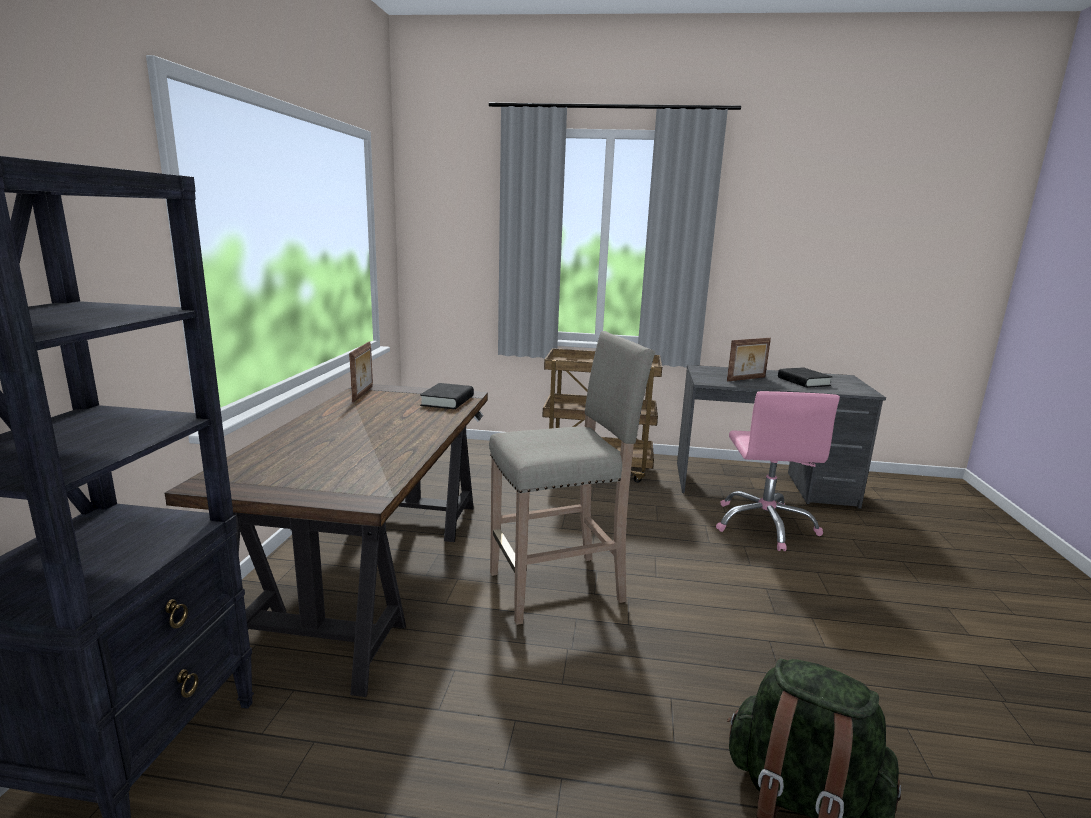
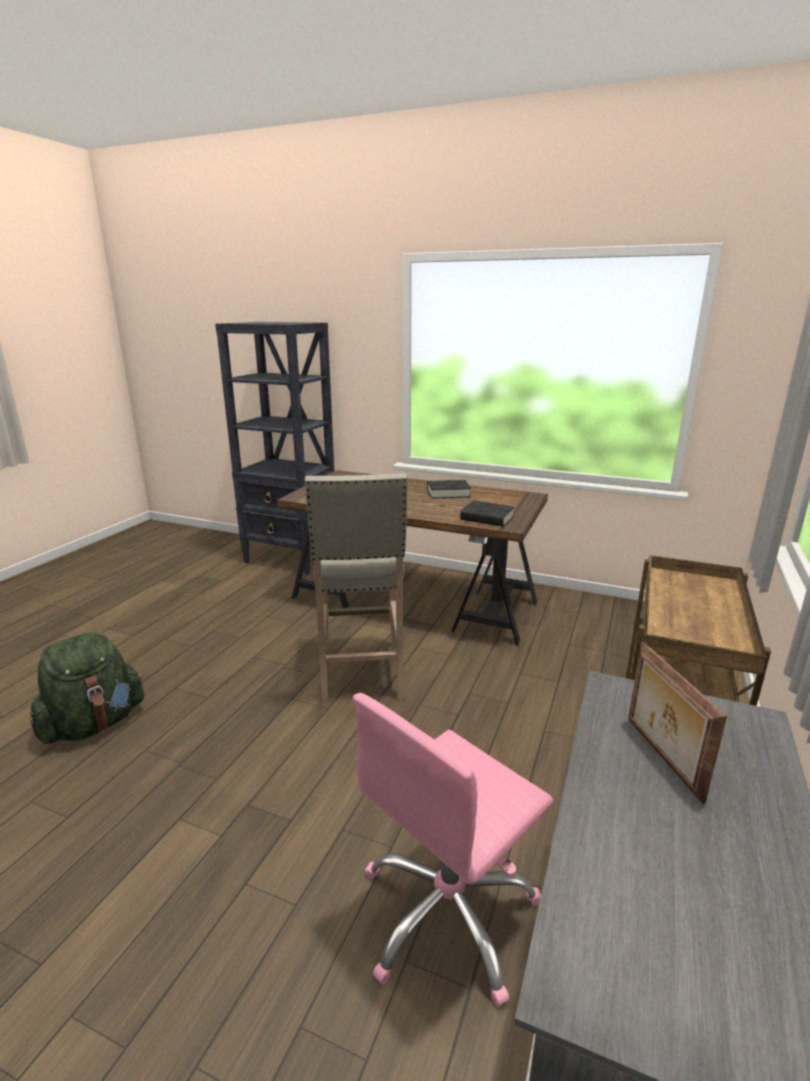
camera: 105 degrees right, 5 degrees up
(363, 394) = (509, 495): picture frame -> none
(764, 525) = (448, 913): pink office chair -> pink office chair turned 60 degrees counterclockwise
(803, 382) = (675, 871): black book -> black book (448, 493)

